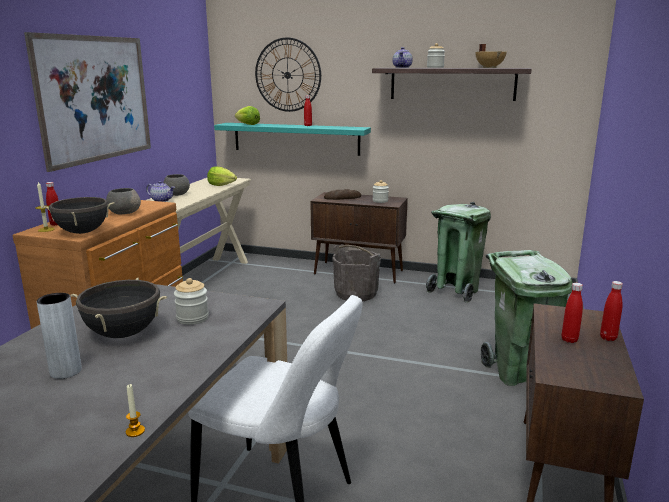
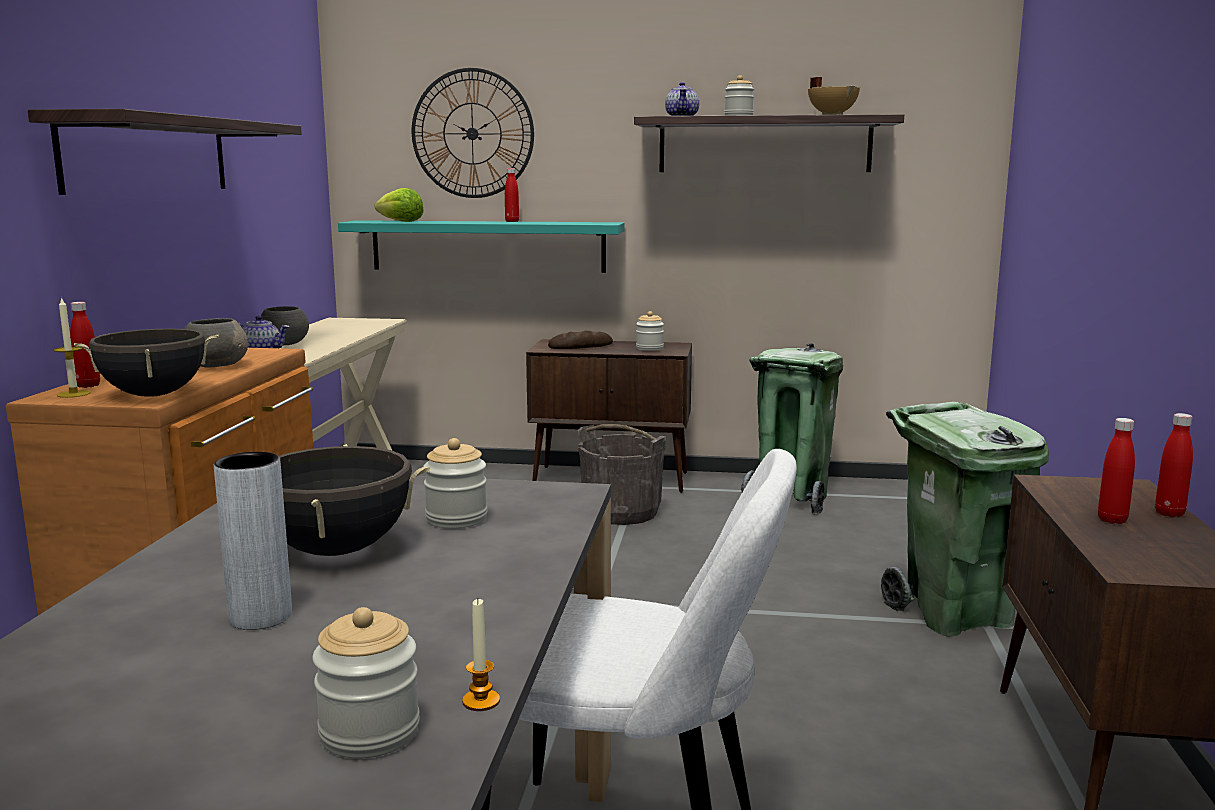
camera: 10 degrees left, 5 degrees down
(75, 443) = (370, 732): none -> jar
(96, 99) = (148, 155): picture -> shelf
(221, 185) = (359, 329): lettuce -> none

